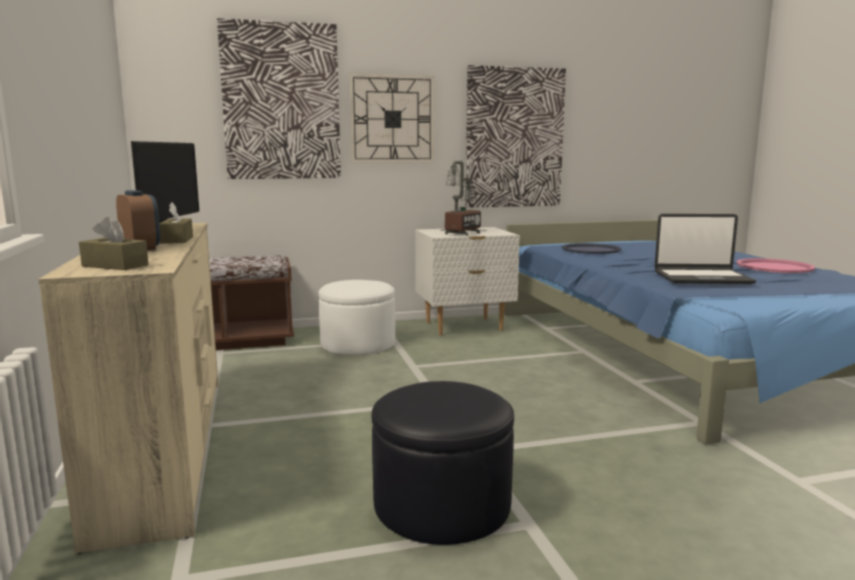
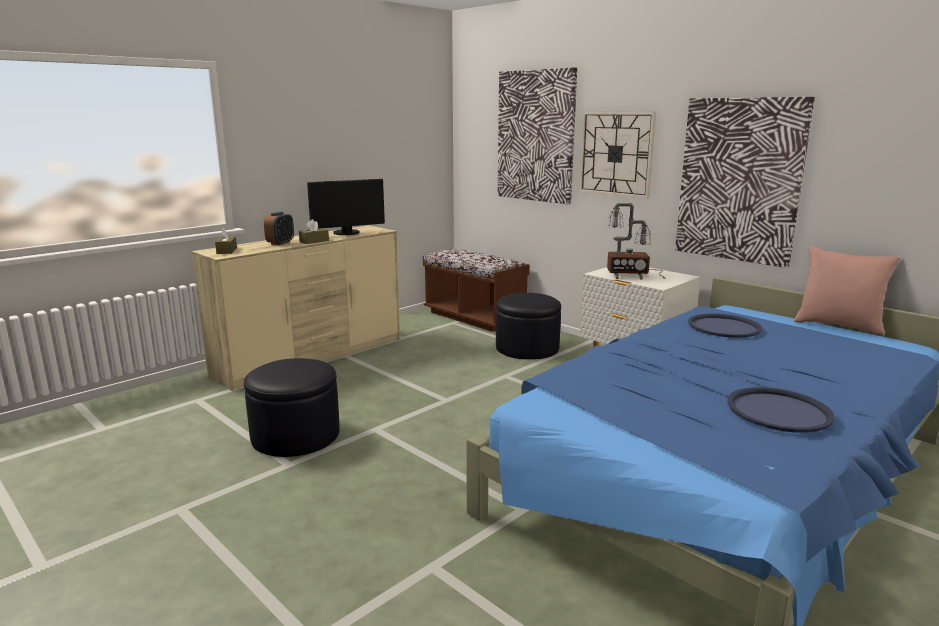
camera: 60 degrees right, 5 degrees up
(358, 344) = (527, 348): white ottoman -> black ottoman
(603, 240) = (838, 326): none -> pink pillow
(702, 278) = (628, 380): laptop -> none
(774, 267) = (778, 411): pink tray -> blue tray

